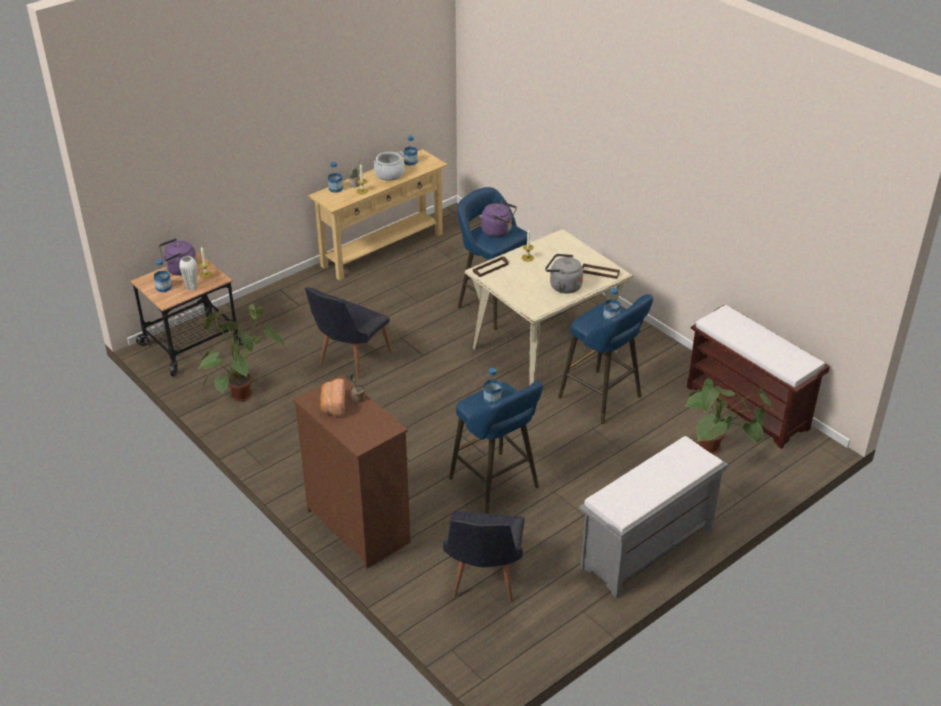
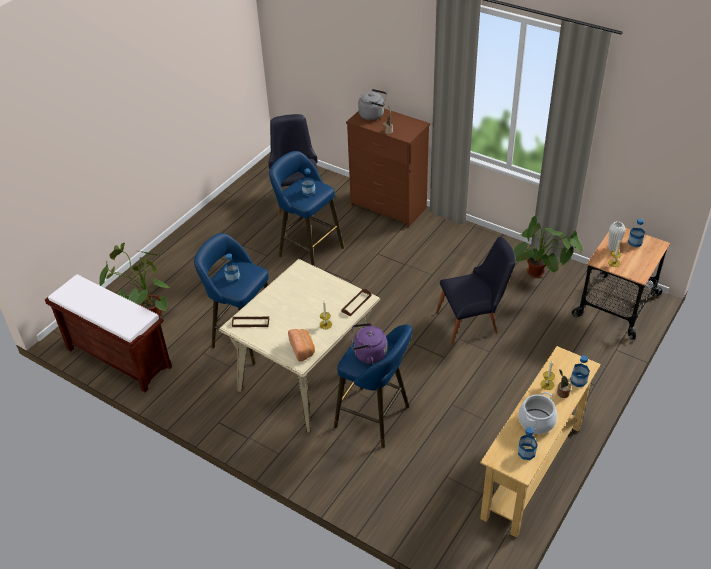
camera: 165 degrees right, 5 degrees up
(179, 270) = (641, 262): purple kettle -> none
(333, 405) = (401, 124): bread -> bread (302, 349)
(349, 361) = (473, 322): black chair -> black chair turned 60 degrees clockwise
(563, 286) = (282, 298): grey kettle -> grey kettle (373, 115)
(646, 550) = (197, 233): grey bench -> none

